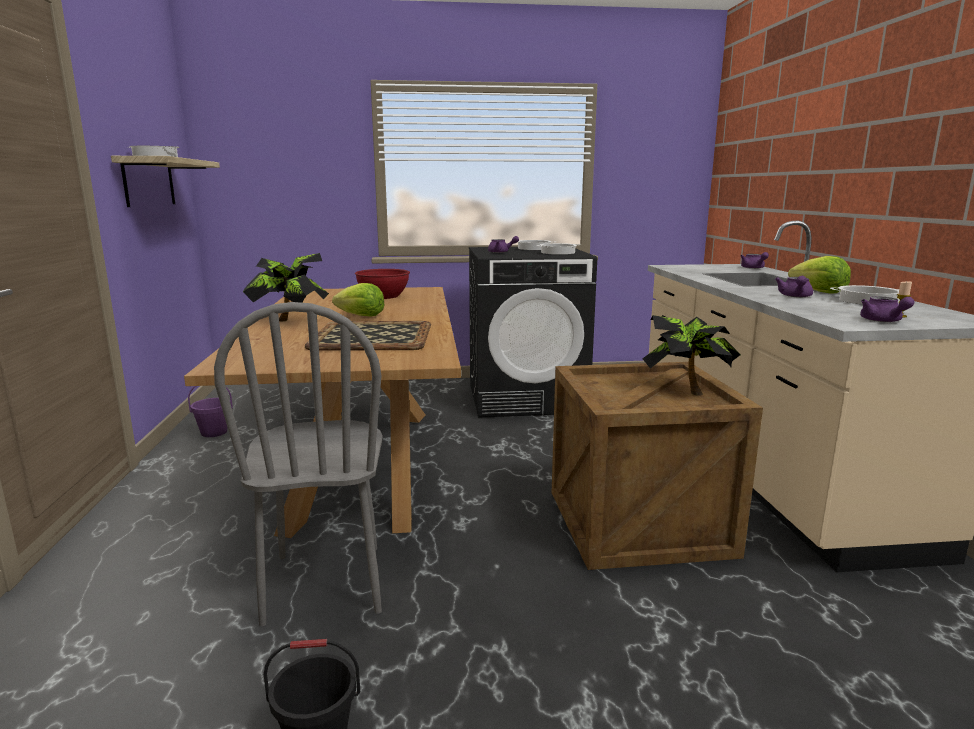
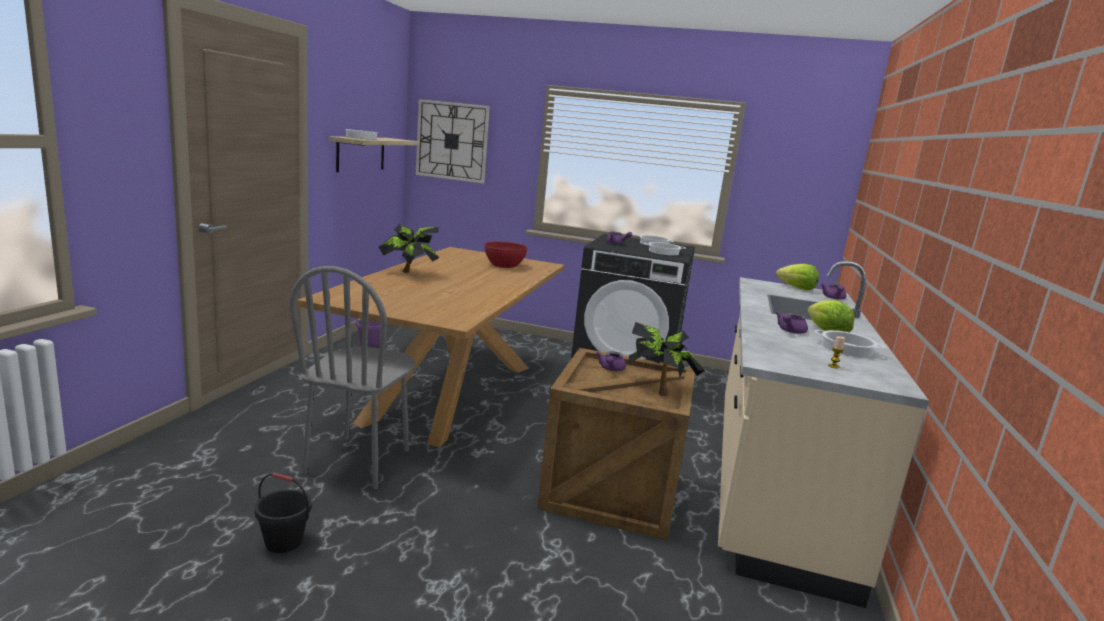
camera: 20 degrees right, 0 degrees up
(256, 161) = (452, 141): none -> wall clock
(361, 316) = (462, 278): lettuce -> lettuce (796, 288)
(371, 336) = (444, 296): tray -> none
(883, 321) = (803, 366): purple teapot -> purple teapot (610, 369)

